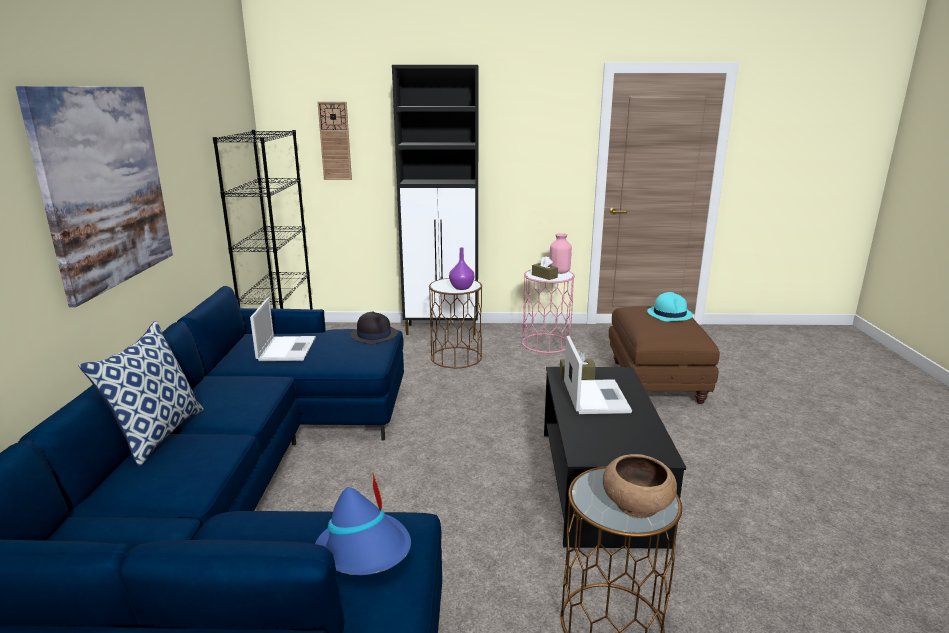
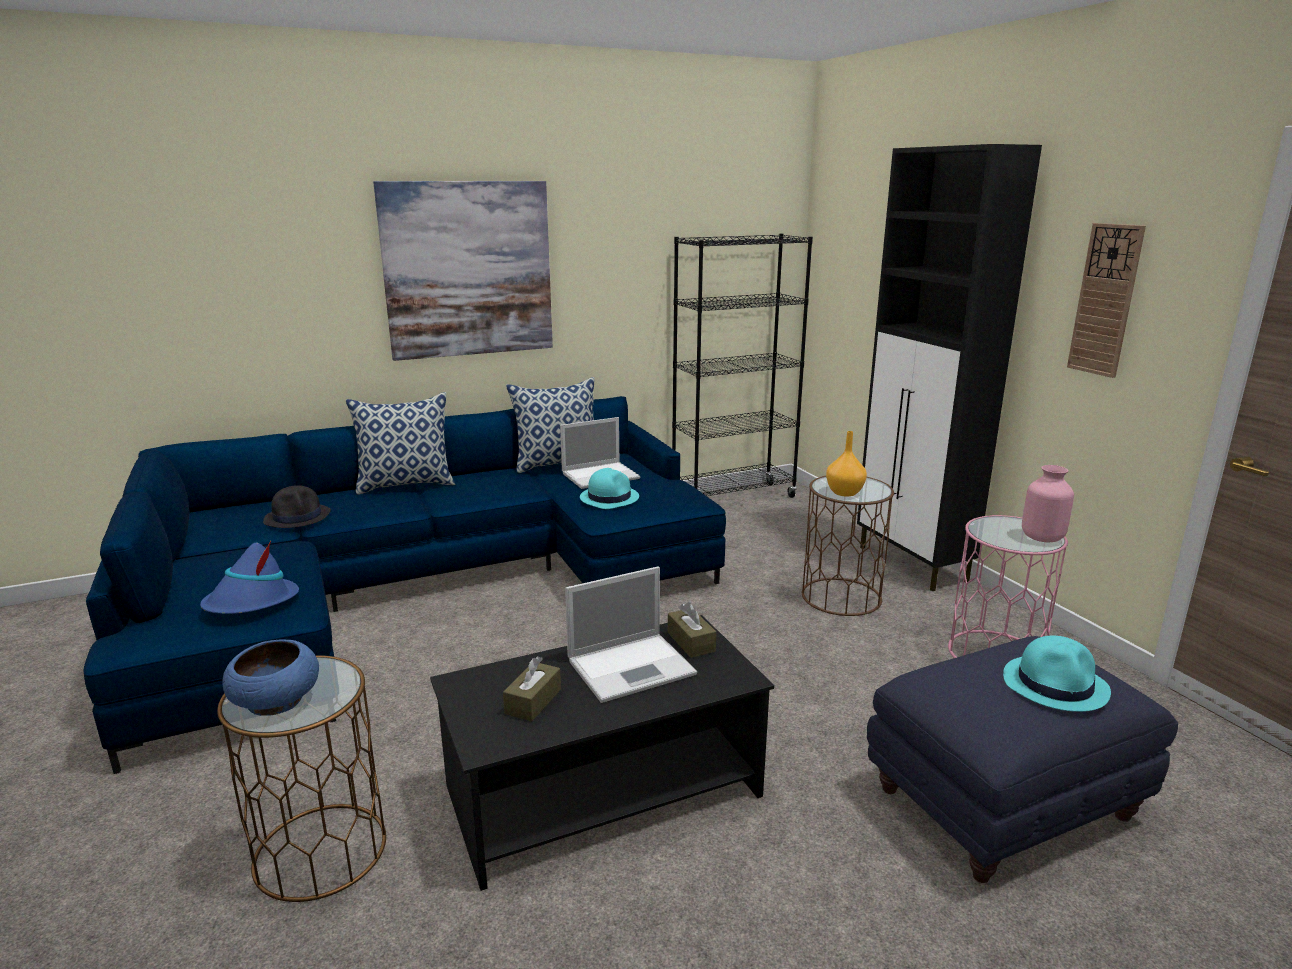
camera: 65 degrees right, 0 degrees up
(228, 359) = (557, 464): none -> pillow
(335, 141) = (865, 256): wall clock -> wall clock (1105, 300)
(336, 355) = (609, 497): none -> turquoise hat
(374, 335) = (681, 499): black hat -> black hat (298, 517)
(462, 288) = (844, 493): purple vase -> orange vase
(544, 276) = (997, 531): brown tissue box -> brown tissue box (533, 701)
(637, 505) = (276, 702): brown bowl -> blue bowl
(655, 381) = (1005, 802): brown ottoman -> blue ottoman

